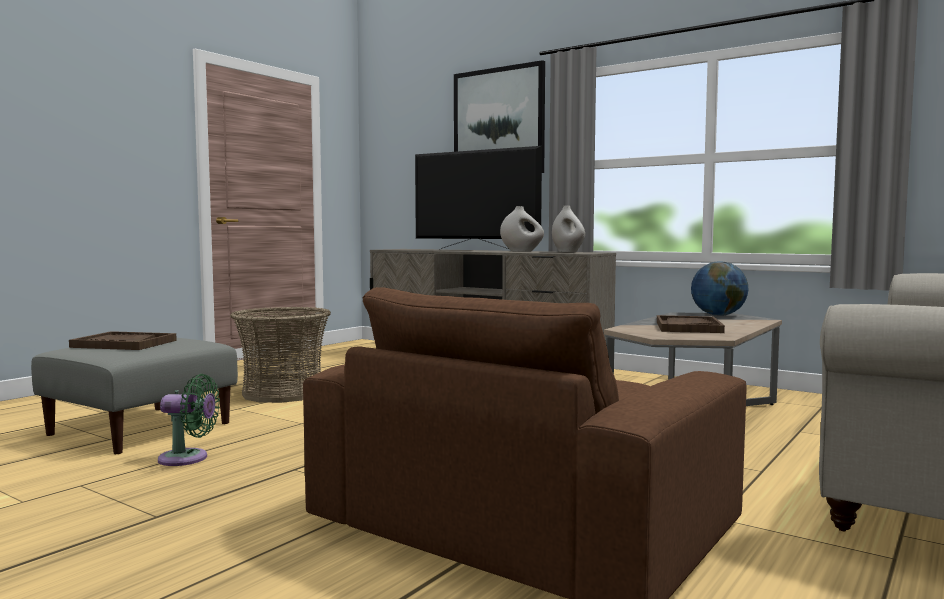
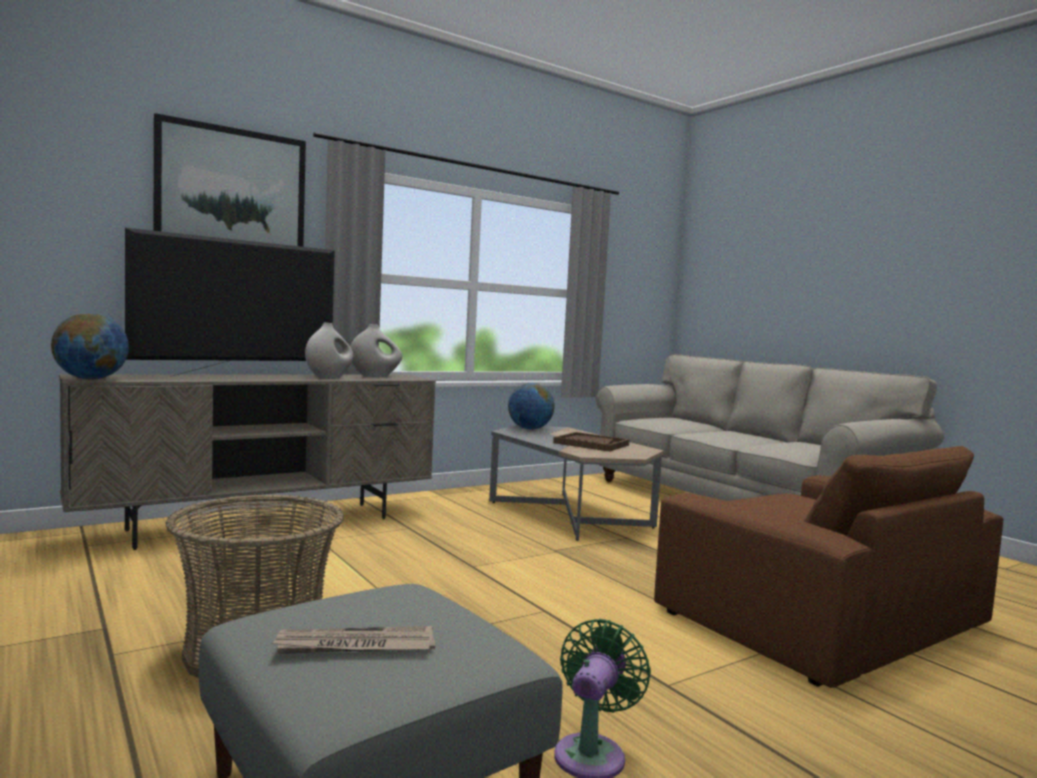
camera: 70 degrees left, 0 degrees up
(124, 344) = (355, 646): brown tray -> newspaper
(390, 249) = (91, 379): none -> globe

